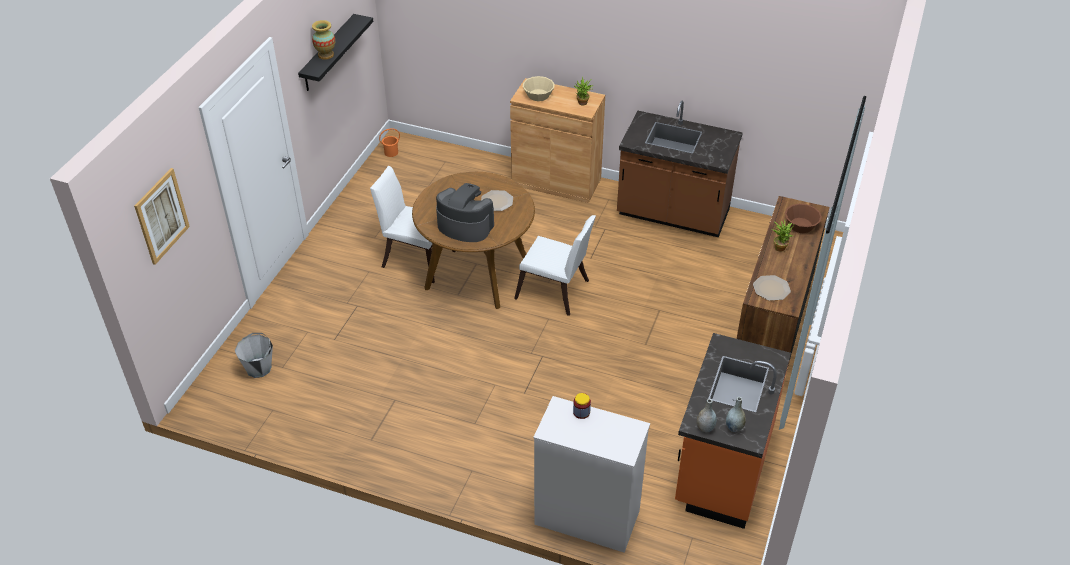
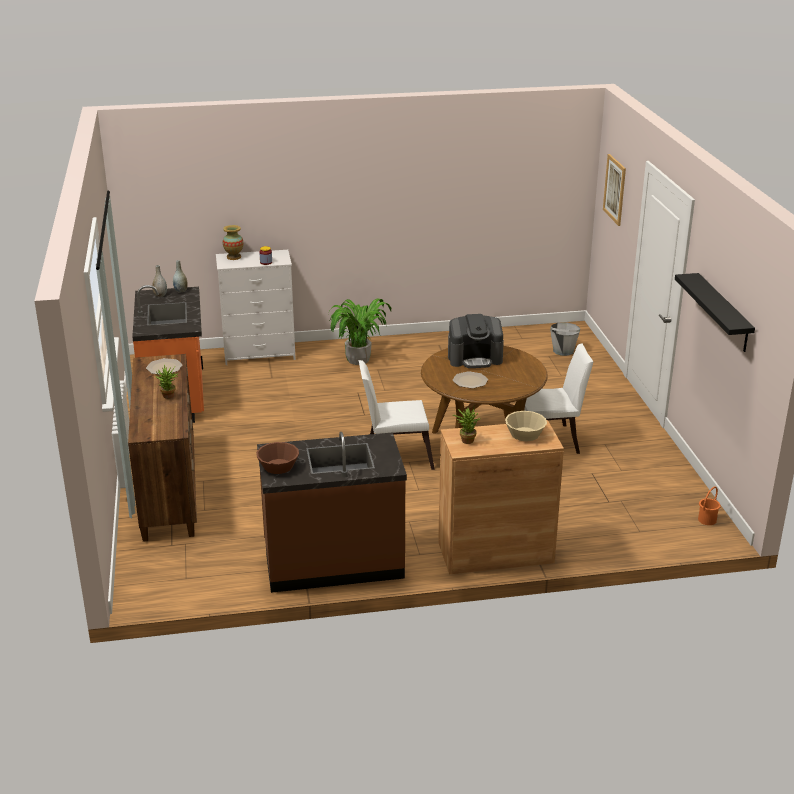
camera: 150 degrees right, 15 degrees down
(325, 55) = (703, 289): vase -> vase (234, 257)
(481, 451) = (358, 359): none -> potted plant
(801, 225) = (154, 419): brown bowl -> brown bowl (278, 466)

